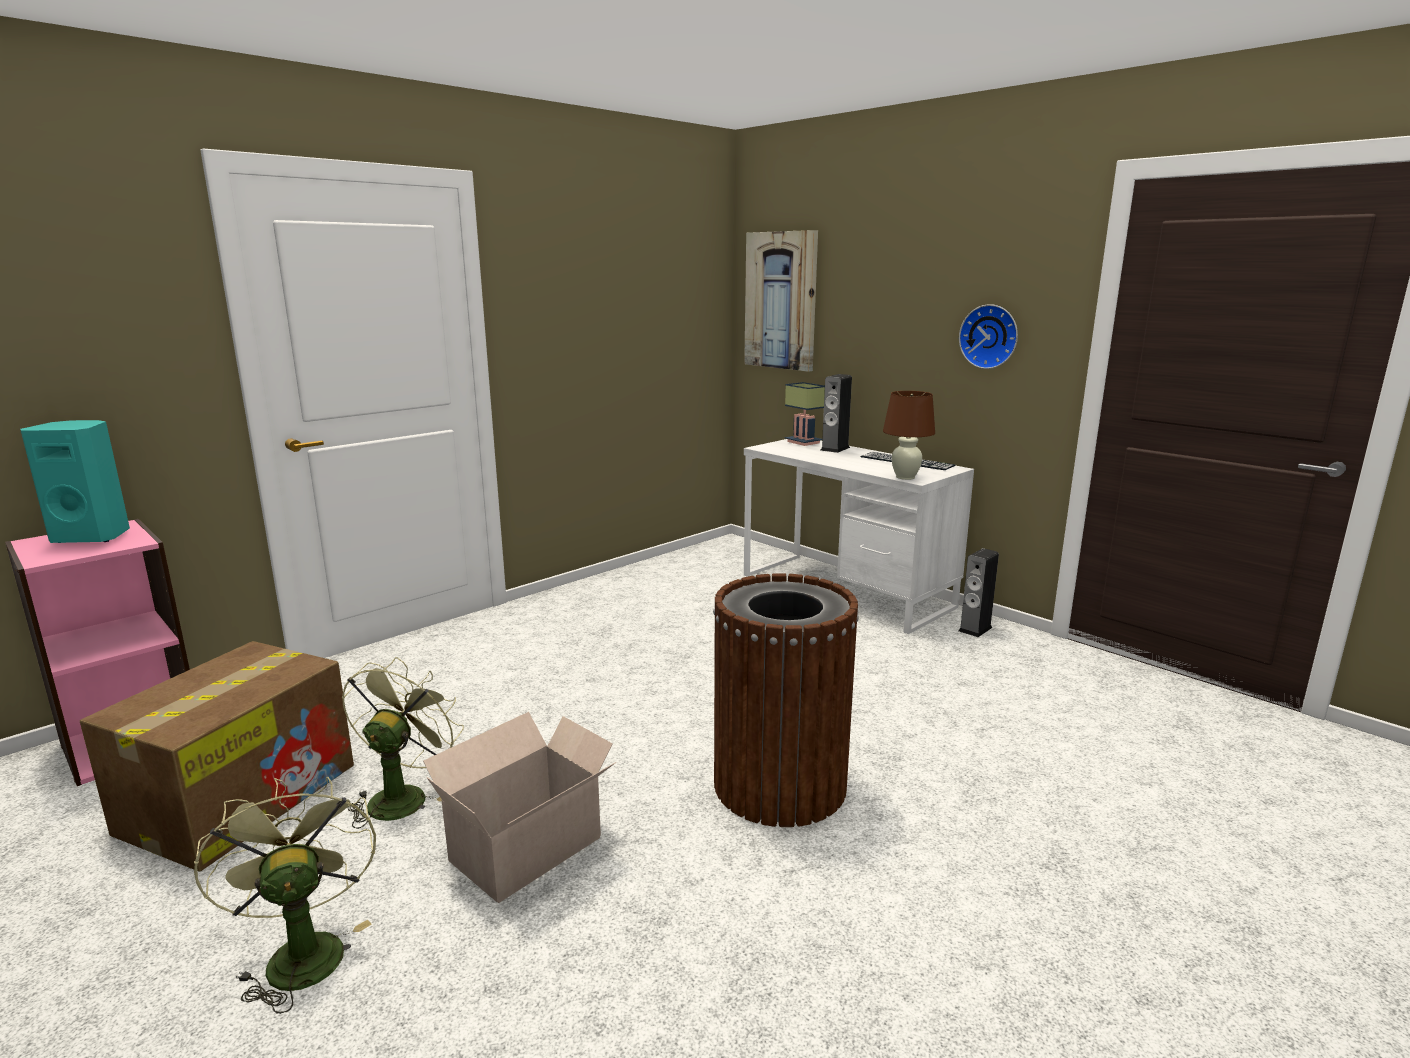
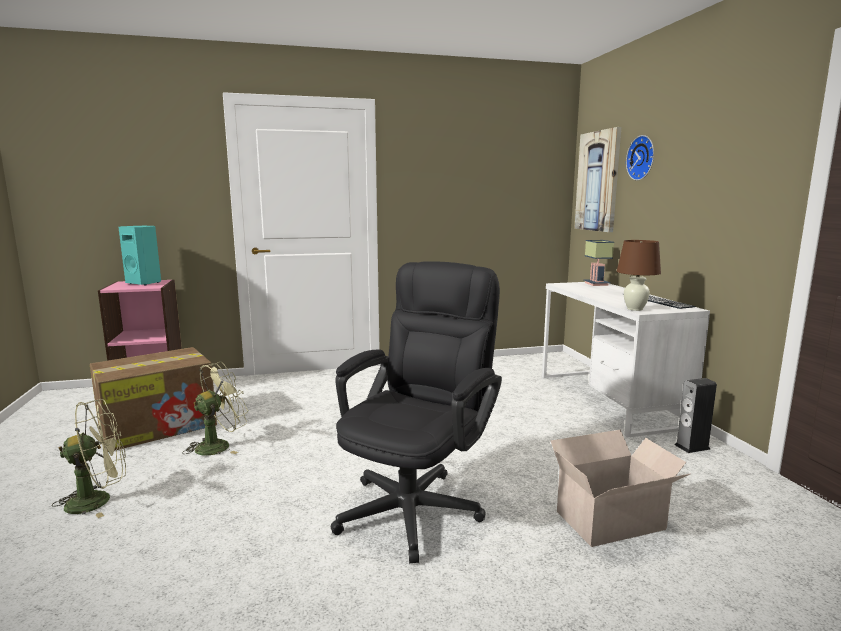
camera: 30 degrees right, 5 degrees down
(302, 951) = (99, 500): green fan -> green fan turned 60 degrees clockwise
(530, 847) = (243, 490): cardboard box -> cardboard box (613, 520)
(780, 784) = (417, 503): brown trash can -> black office chair
(835, 449) = (613, 289): speaker -> none
(990, 336) = (728, 198): wall clock -> wall clock (642, 158)

